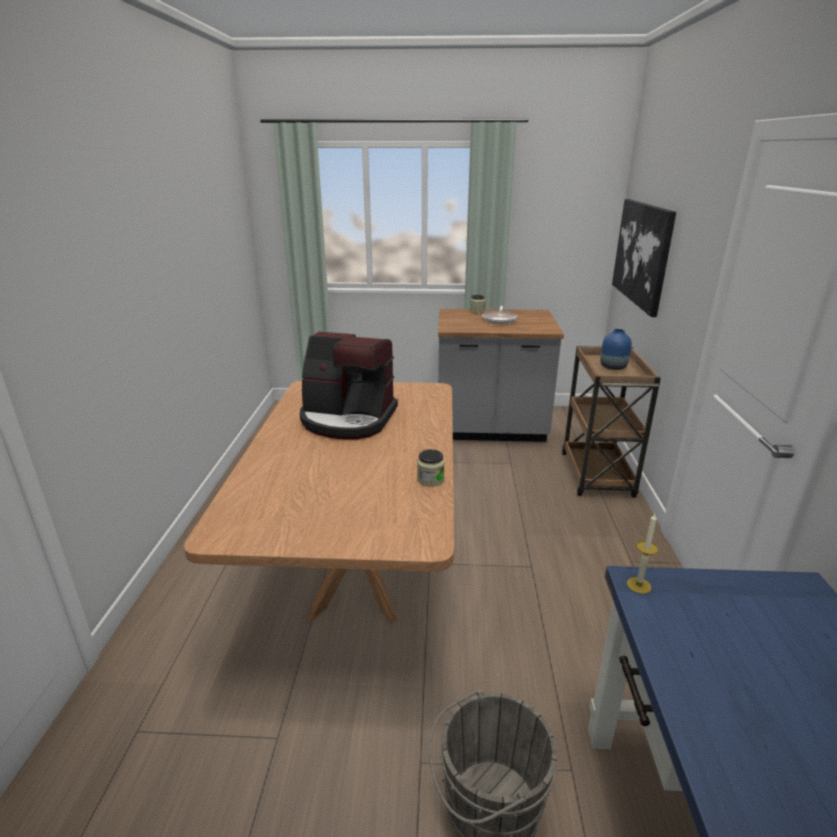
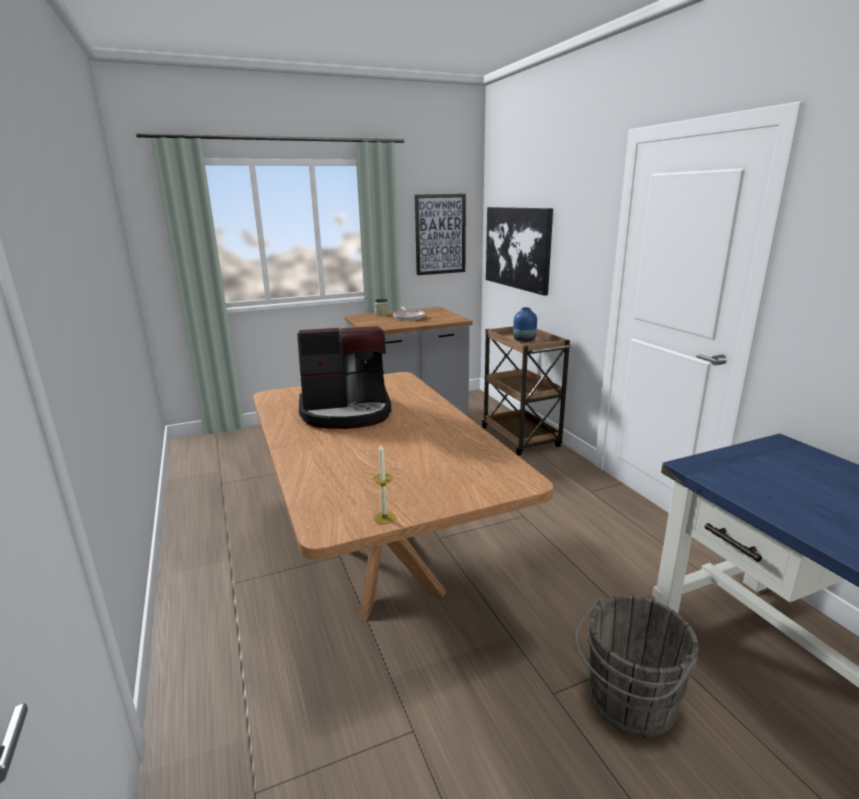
camera: 25 degrees left, 5 degrees down
(430, 479) = (474, 439): jar -> none
(565, 227) = (440, 234): none -> picture
(638, 585) = (695, 468): candle -> candle (384, 518)

